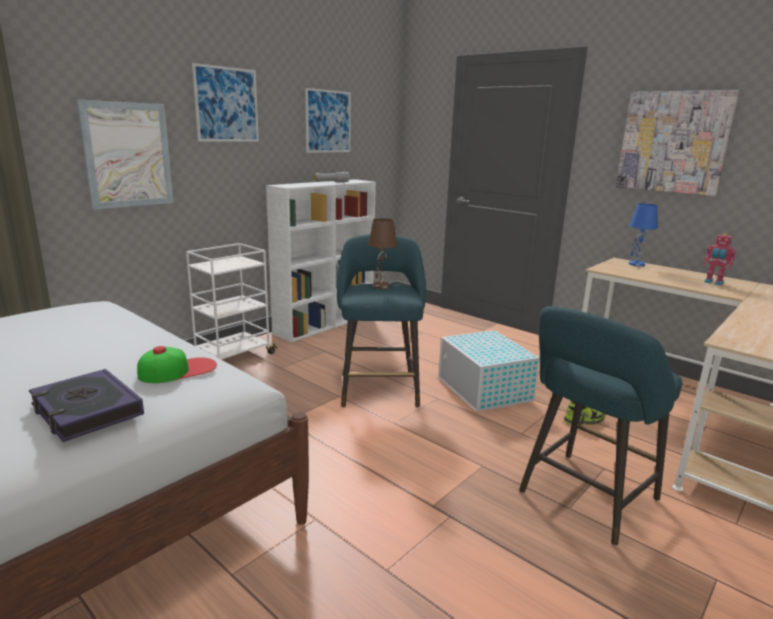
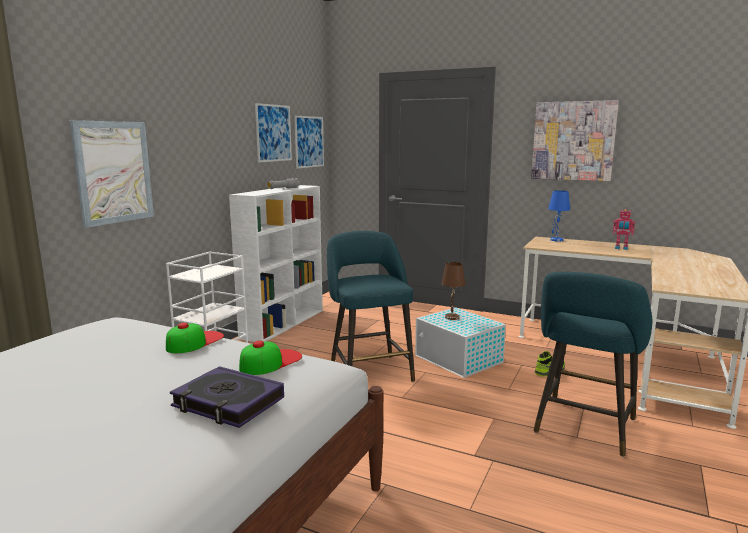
camera: 15 degrees left, 5 degrees down
(133, 337) = (194, 341): none -> cap
(226, 104) = (194, 120): picture -> picture (309, 142)
(381, 286) = (367, 277): brown table lamp -> brown table lamp (452, 317)

